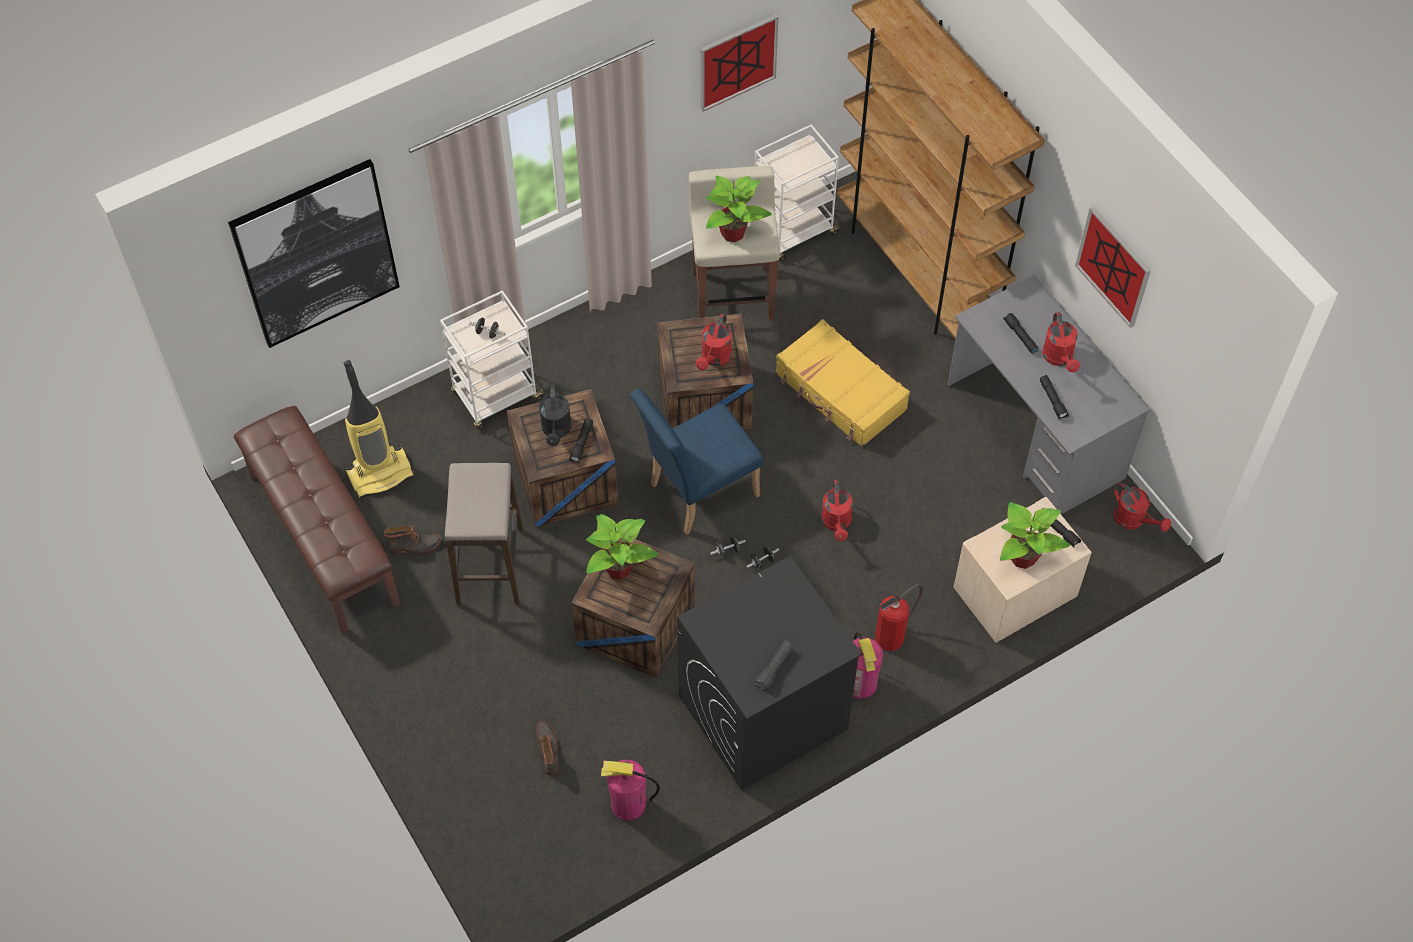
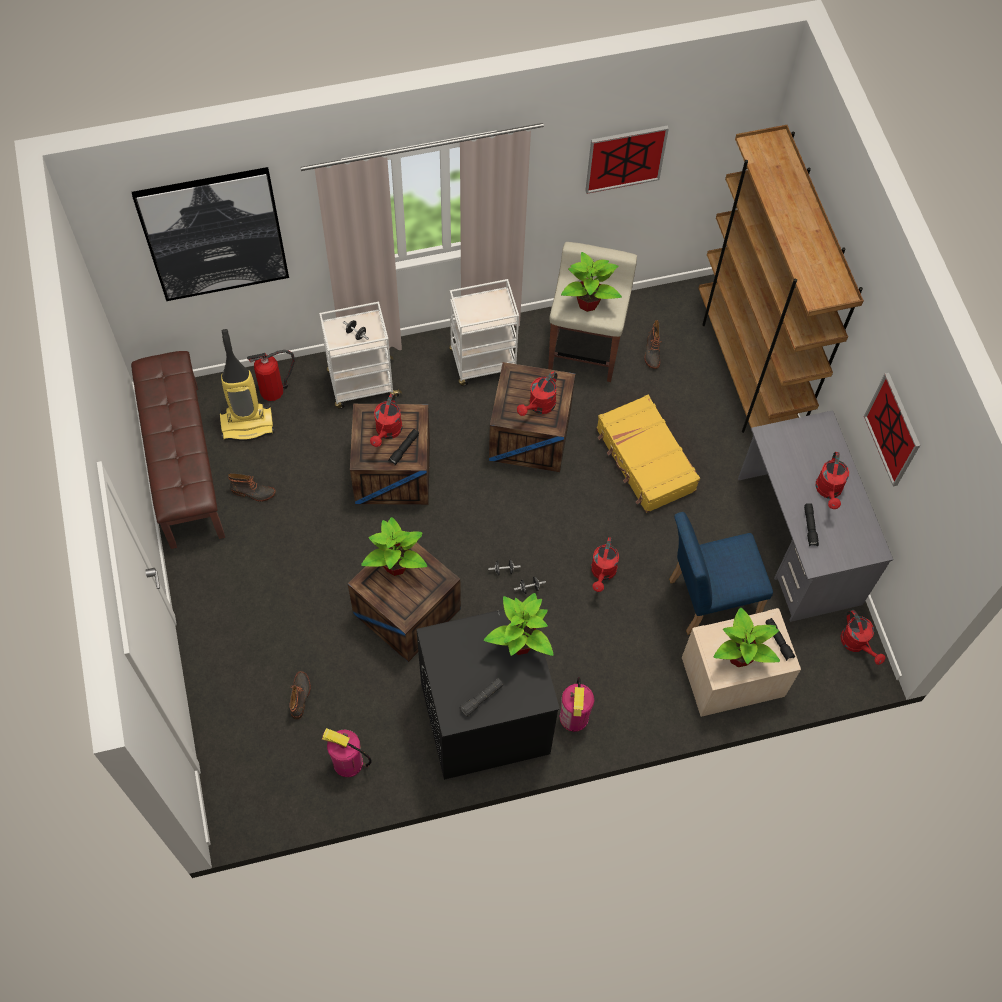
camera: 15 degrees right, 5 degrees up
(489, 566) = (307, 527): stool -> none
(556, 430) = (387, 432): black watering can -> red watering can
(696, 493) = (495, 513): blue chair -> blue chair (706, 599)
(793, 232) = (653, 311): white cart -> white cart (484, 363)
(795, 600) = (520, 644): none -> potted plant
(807, 276) = (652, 352): none -> boot
(891, 635) = (615, 684): fire extinguisher -> fire extinguisher (274, 390)
(1019, 336) = (801, 461): black flashlight -> none

